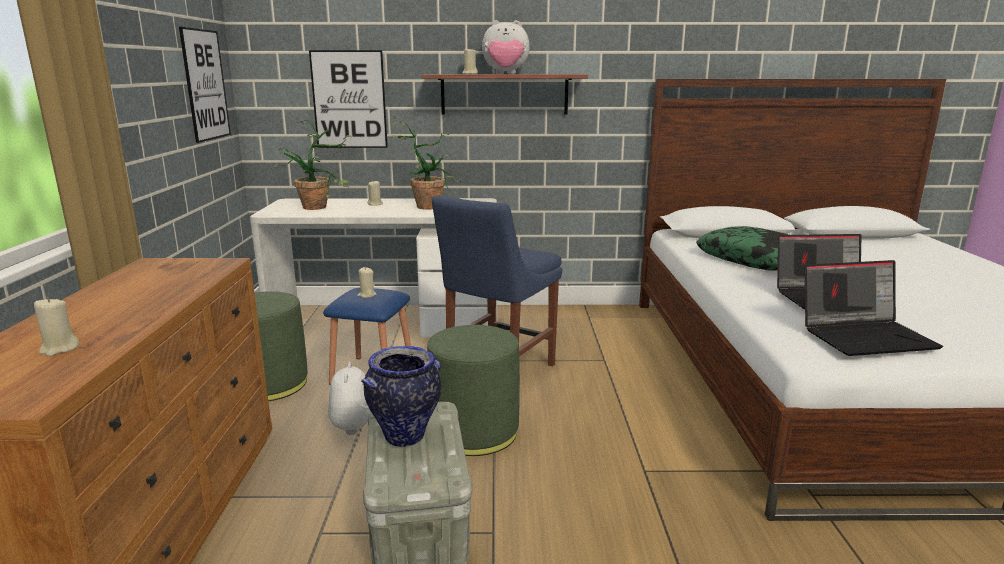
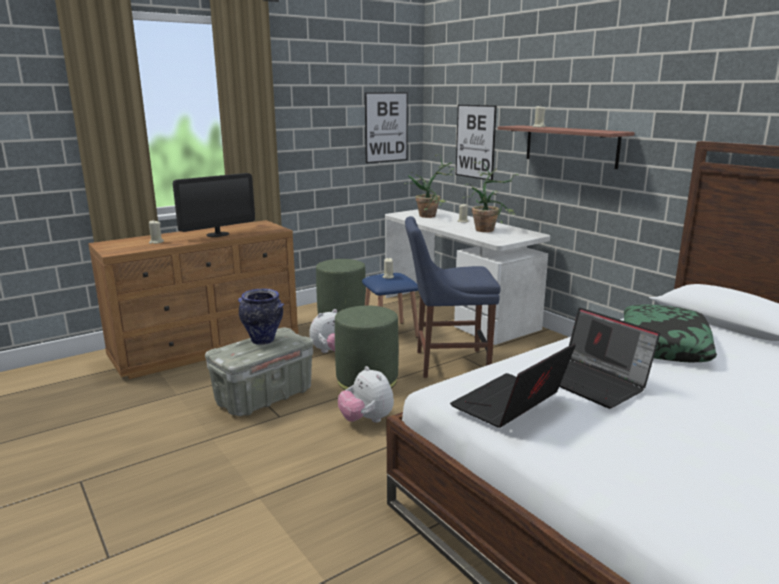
camera: 55 degrees right, 0 degrees up
(145, 298) = (218, 234): none -> monitor
(505, 74) = (560, 128): plush toy -> plush toy (366, 420)
(866, 336) = (510, 405): laptop -> laptop turned 90 degrees clockwise

